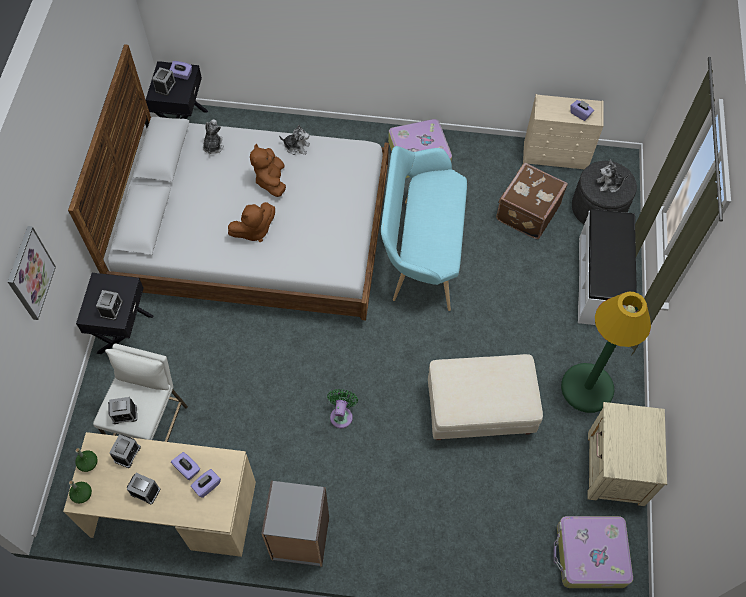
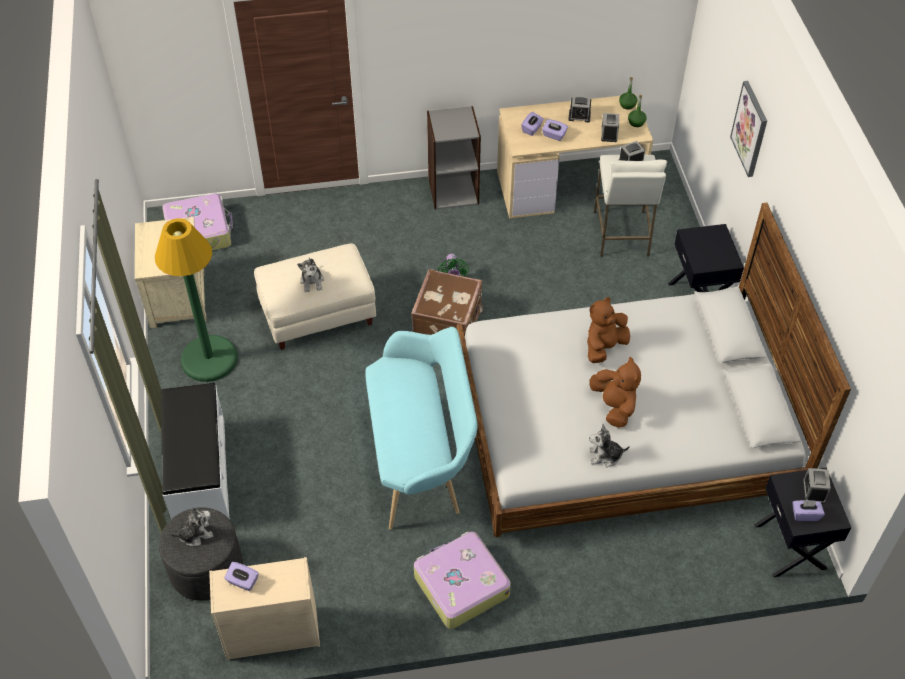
camera: 165 degrees right, 10 degrees down
(111, 309) = (701, 241): alarm clock -> none
(213, 146) = (706, 431): plush toy -> plush toy (312, 281)
(526, 212) = (300, 539): brown suitcase -> brown suitcase (448, 324)

